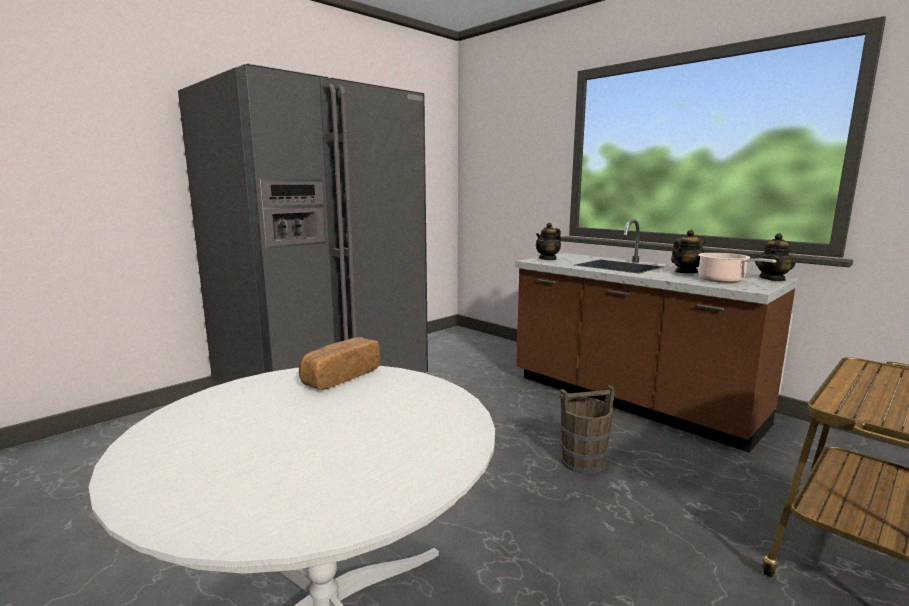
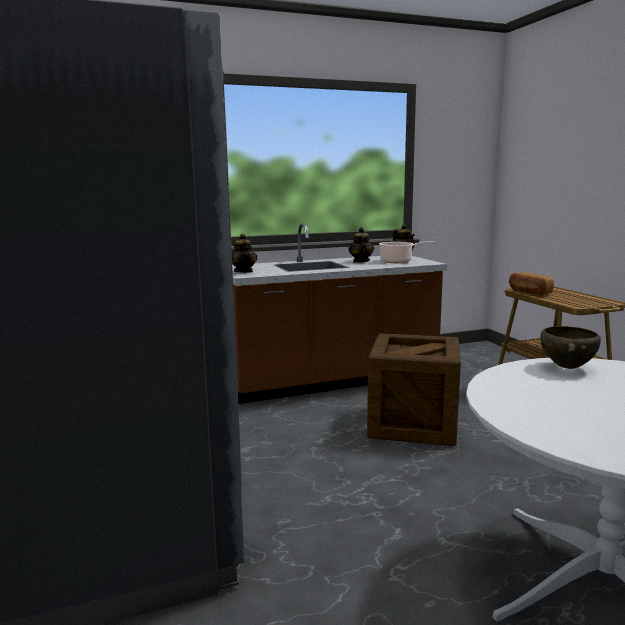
camera: 65 degrees left, 0 degrees up
(340, 377) = (508, 388): bread -> bread (529, 292)
(430, 399) = (567, 367): none -> brown bowl
(583, 462) = (413, 424): brown bucket -> crate

